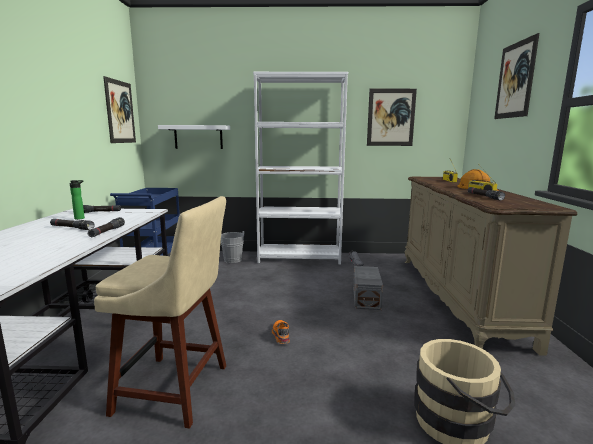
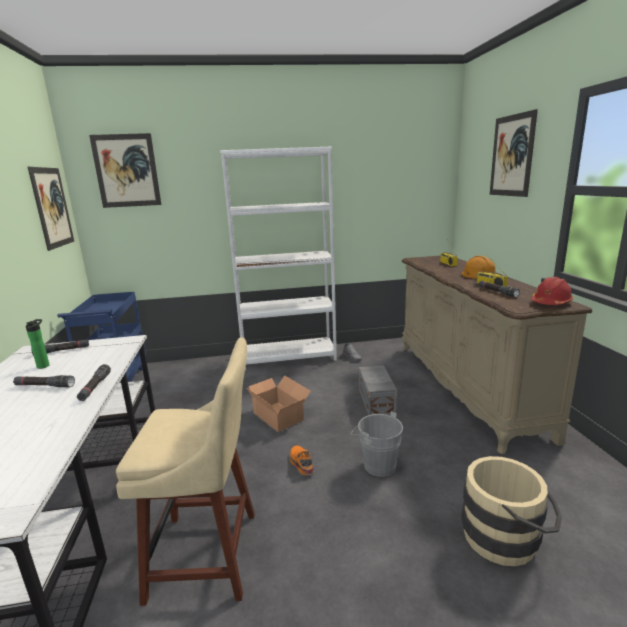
camera: 10 degrees left, 5 degrees up
(198, 137) = (153, 228): white shelf -> none
(232, 259) = (211, 369): grey bucket -> grey bucket (376, 464)
(275, 297) = (279, 415): none -> cardboard box
(391, 117) = (377, 192): picture -> picture (126, 171)
(534, 205) = (550, 303): none -> red hard hat

